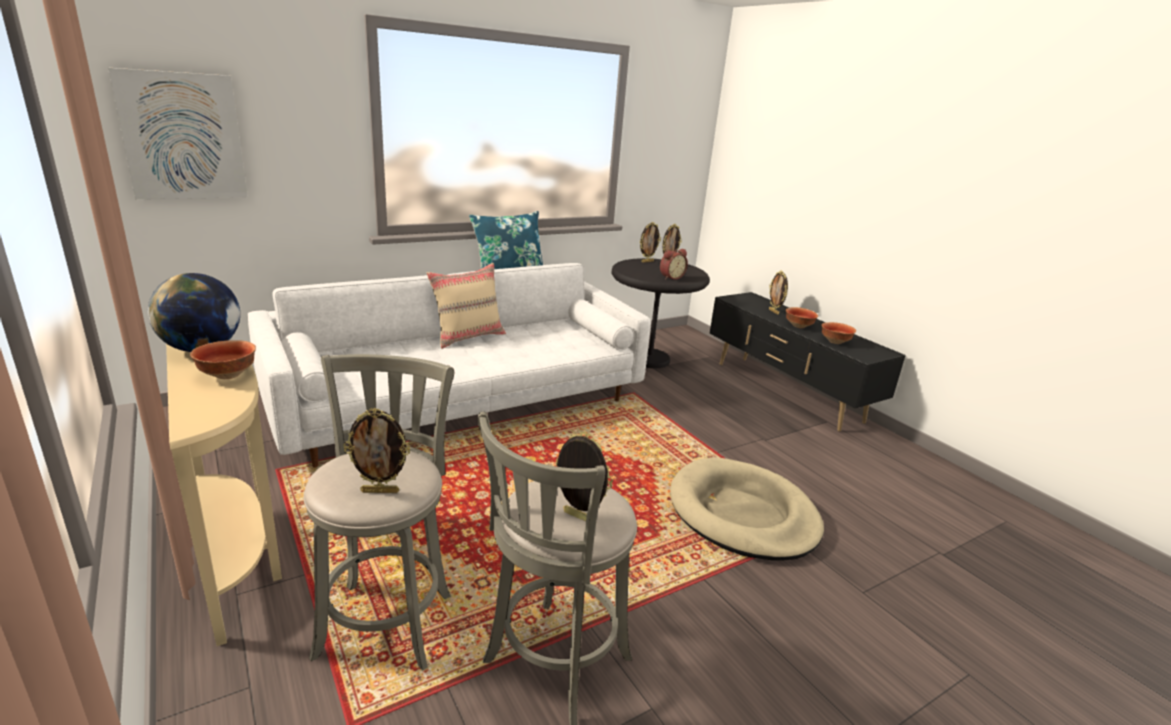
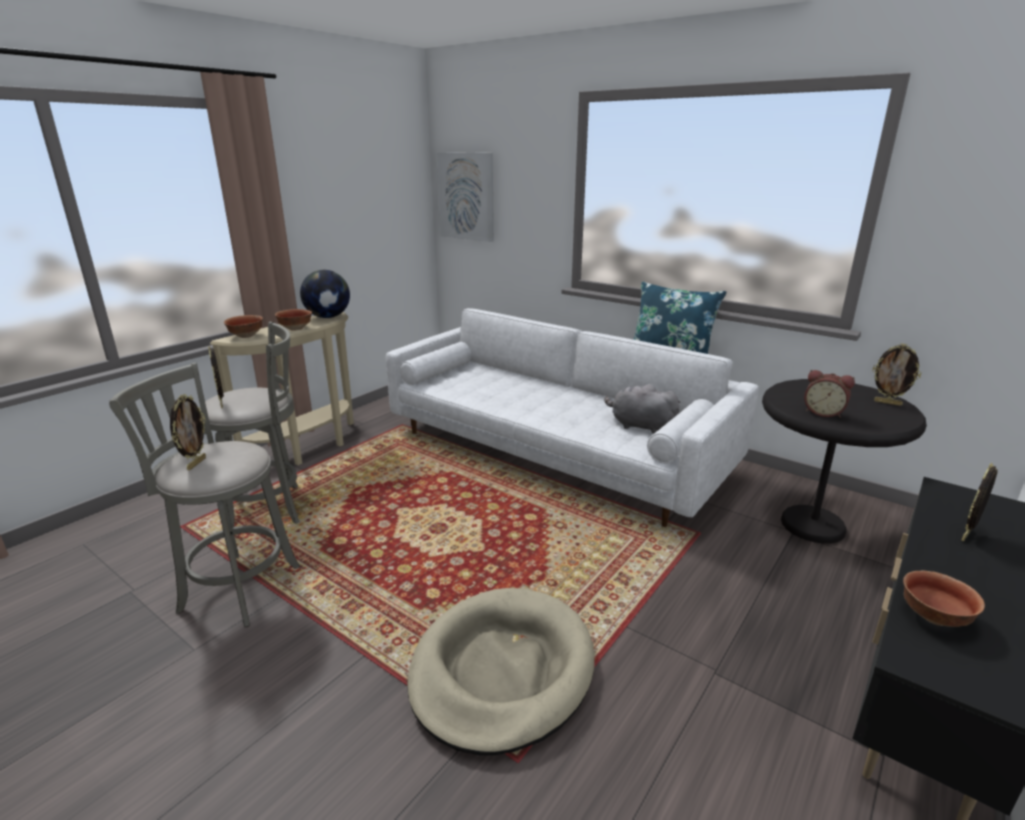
camera: 70 degrees right, 0 degrees up
(468, 337) = (577, 394): beige pillow -> none
(558, 337) = (639, 425): none -> grey plush toy
(647, 261) = (860, 391): picture frame -> none
(799, 326) = (943, 568): bowl -> bowl (246, 336)

